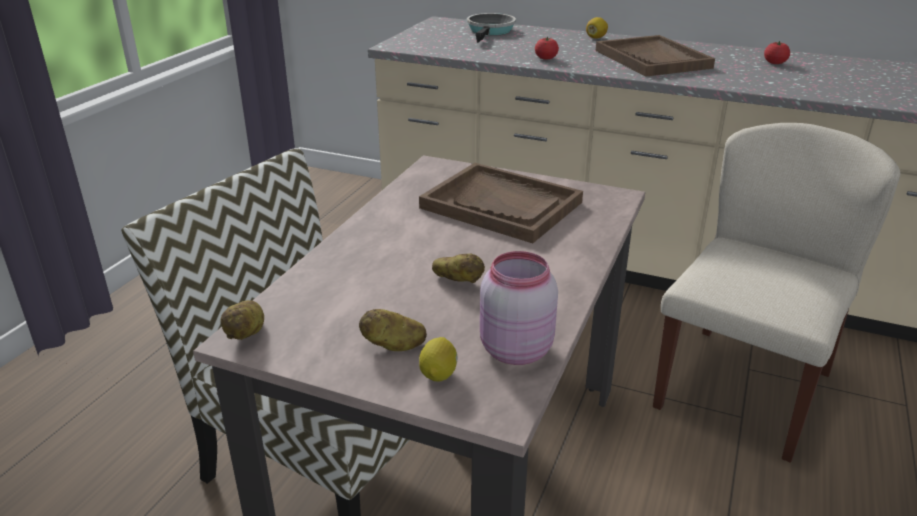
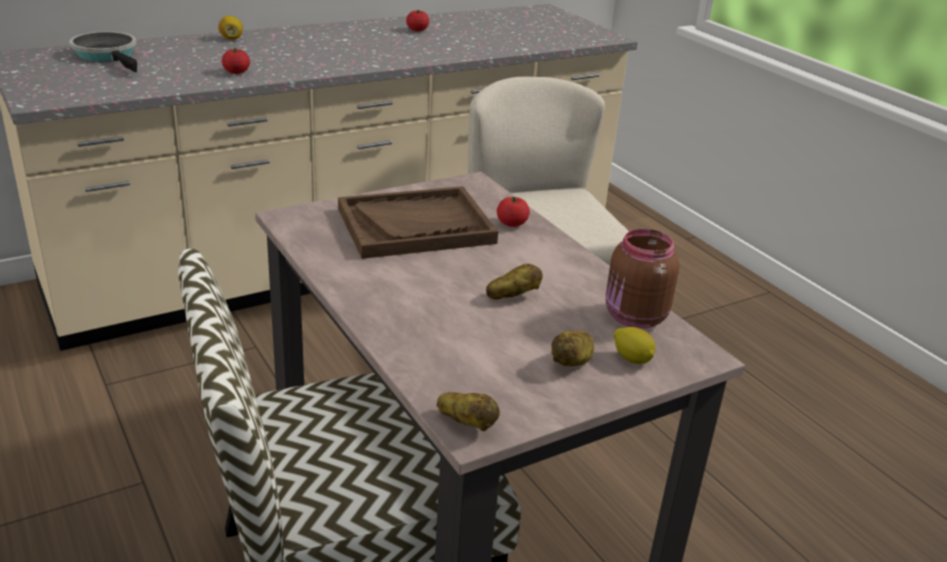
camera: 55 degrees left, 0 degrees up
(513, 349) = (634, 318): pink jar -> brown jar
(578, 236) = (512, 224): none -> tomato
(652, 59) = (326, 49): brown tray -> none

